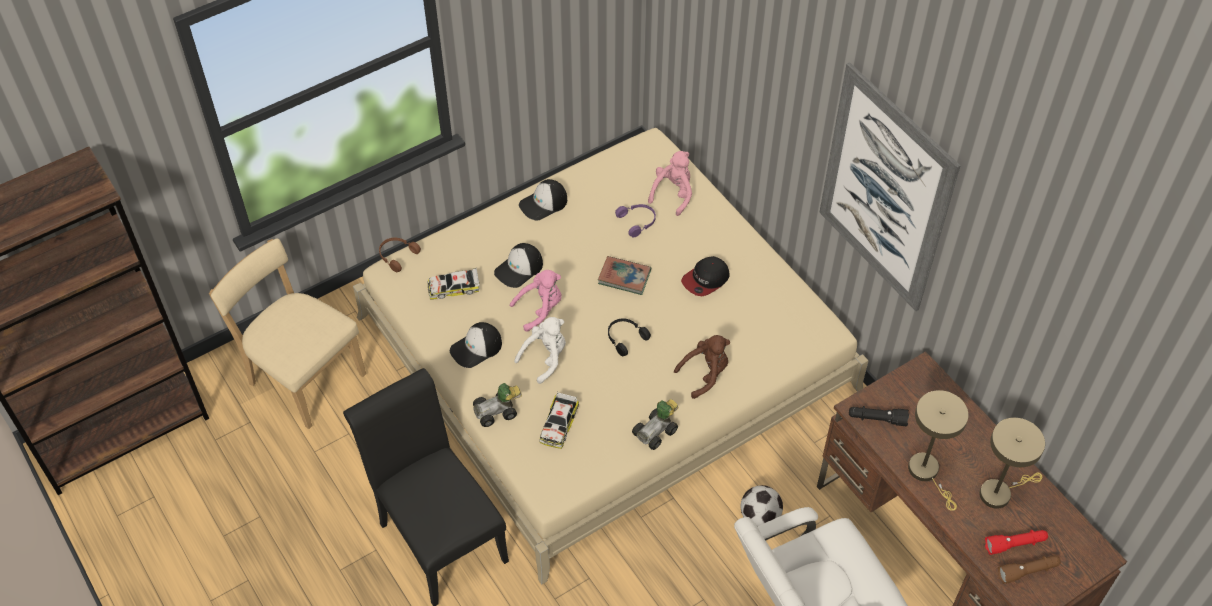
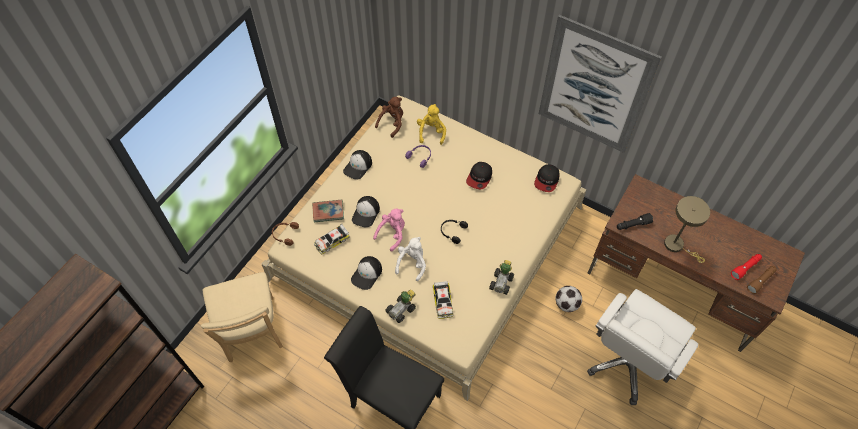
camera: 25 degrees left, 5 degrees up
(303, 376) = (251, 333): beige chair -> beige chair turned 120 degrees counterclockwise
(624, 277) = (431, 194): book -> book (328, 212)
(673, 194) = (431, 132): pink plush toy -> yellow plush toy
(705, 374) = (510, 235): brown plush toy -> brown plush toy (392, 123)
(803, 320) = (547, 180): none -> cap
(999, 492) = (720, 241): beige table lamp -> none

